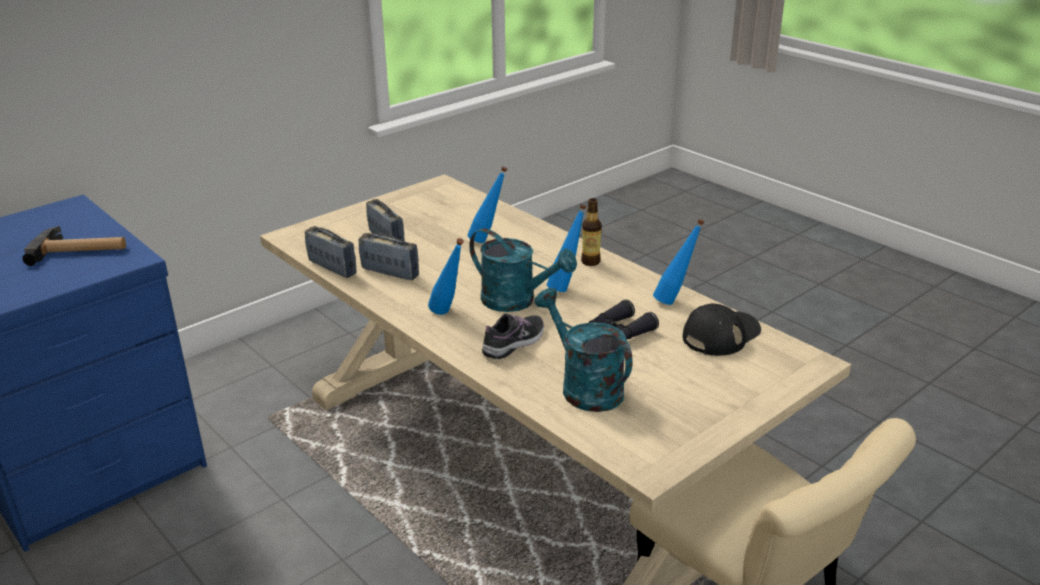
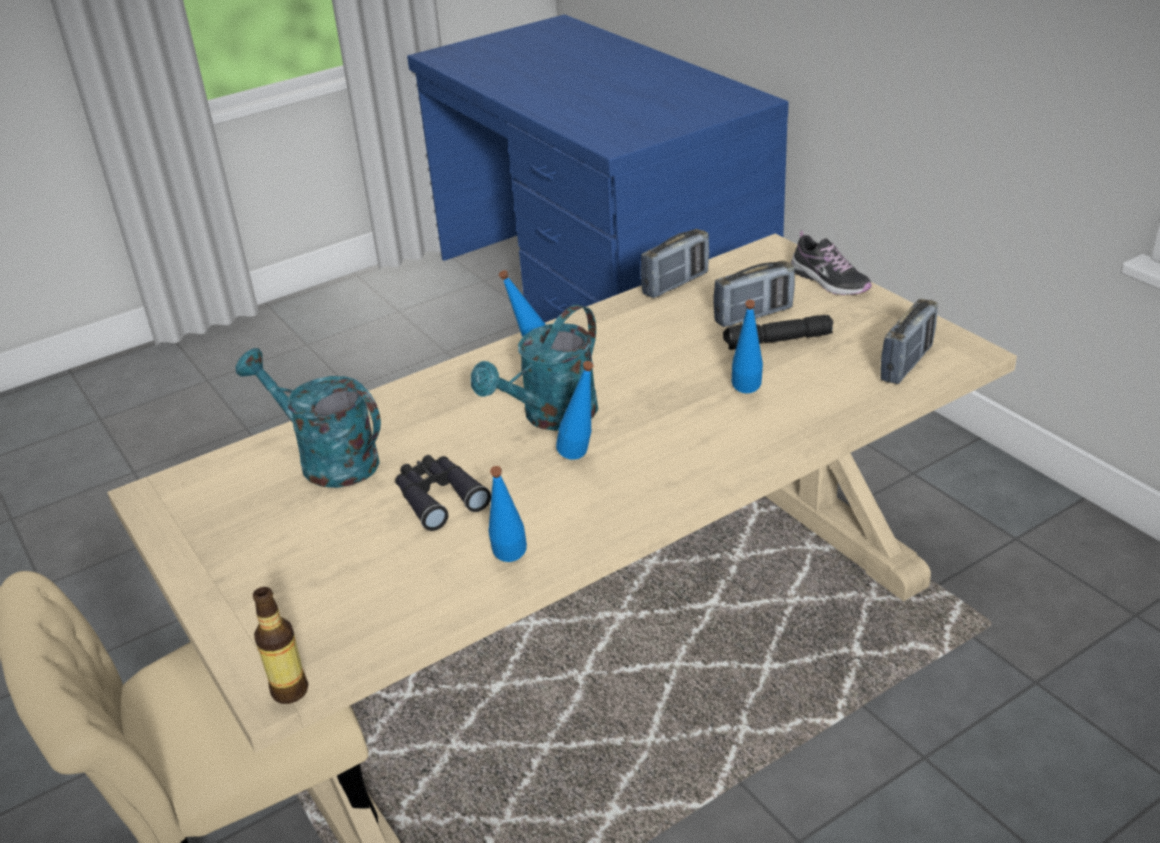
camera: 100 degrees right, 5 degrees up
(80, 250) = (641, 121): hammer -> none
(390, 272) = (655, 322): radio -> radio (907, 363)
(423, 232) = (777, 342): none -> black flashlight
(514, 343) = (447, 412): shoe -> shoe (829, 281)
(584, 387) = (327, 460): turquoise watering can -> turquoise watering can turned 120 degrees counterclockwise
(590, 262) = (659, 489): bottle -> bottle (290, 691)
(721, 334) = (393, 599): black cap -> none

